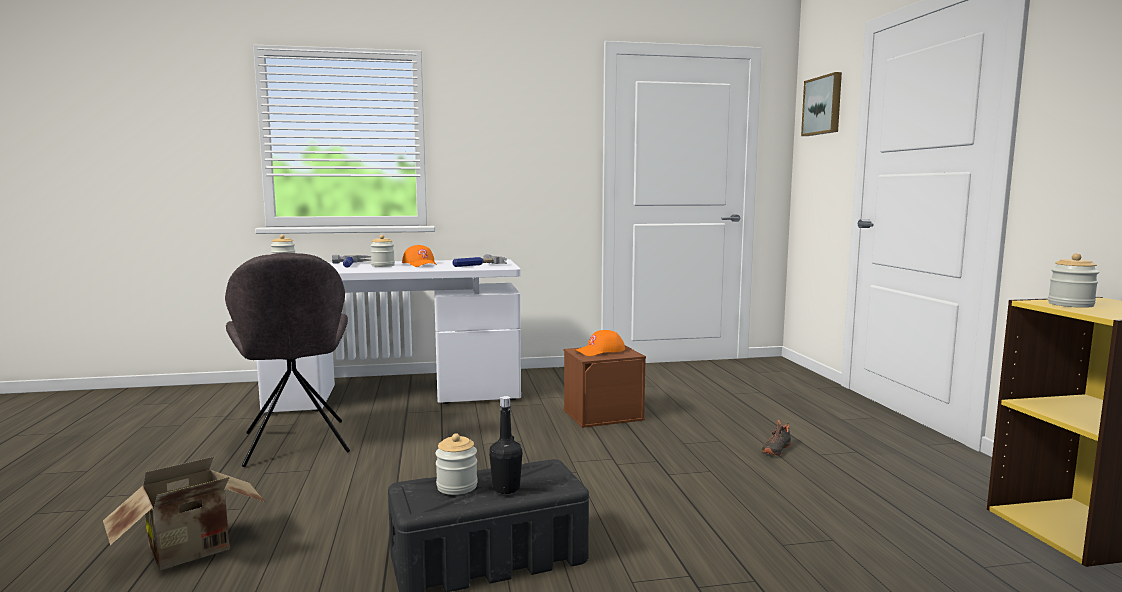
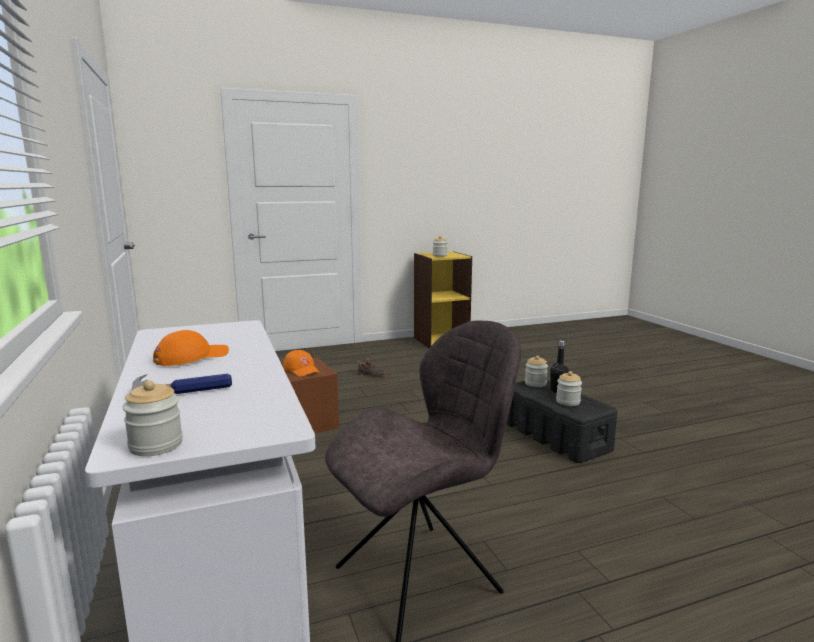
camera: 100 degrees left, 5 degrees up
(193, 552) = (651, 544): cardboard box -> none
(383, 265) = (201, 373): jar -> jar (535, 383)
(478, 266) = (224, 333): hammer -> none
(823, 105) = (171, 143): picture -> none

